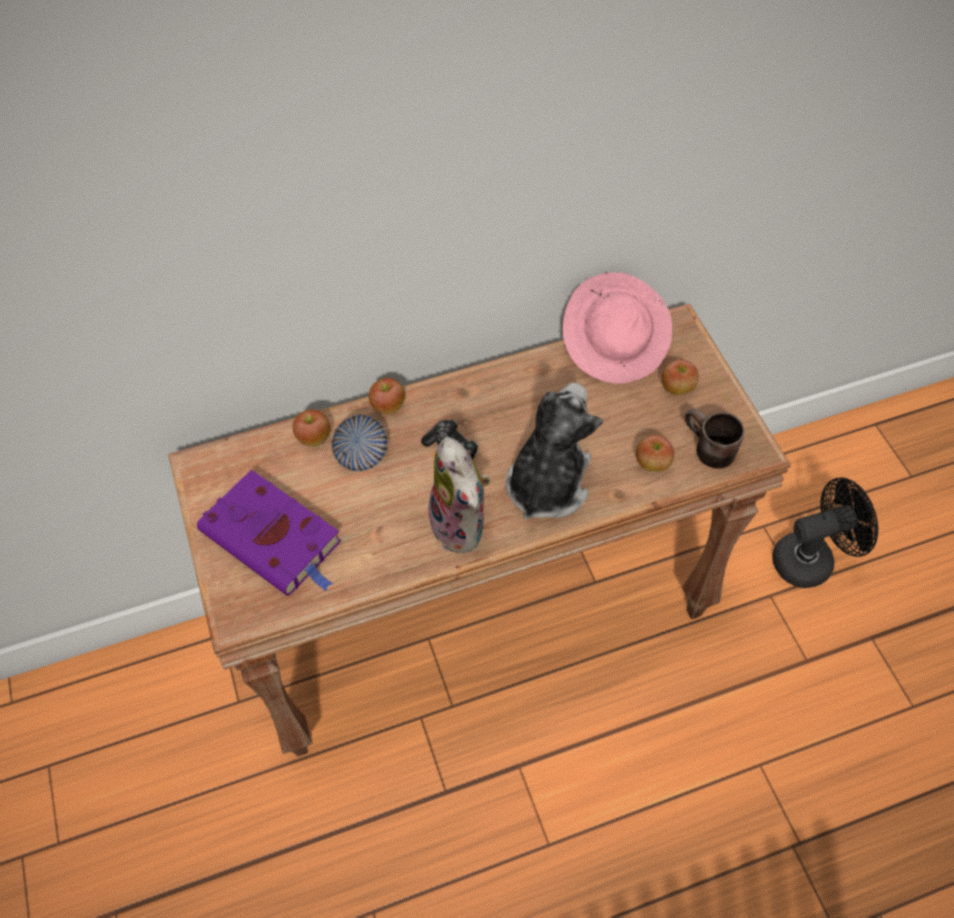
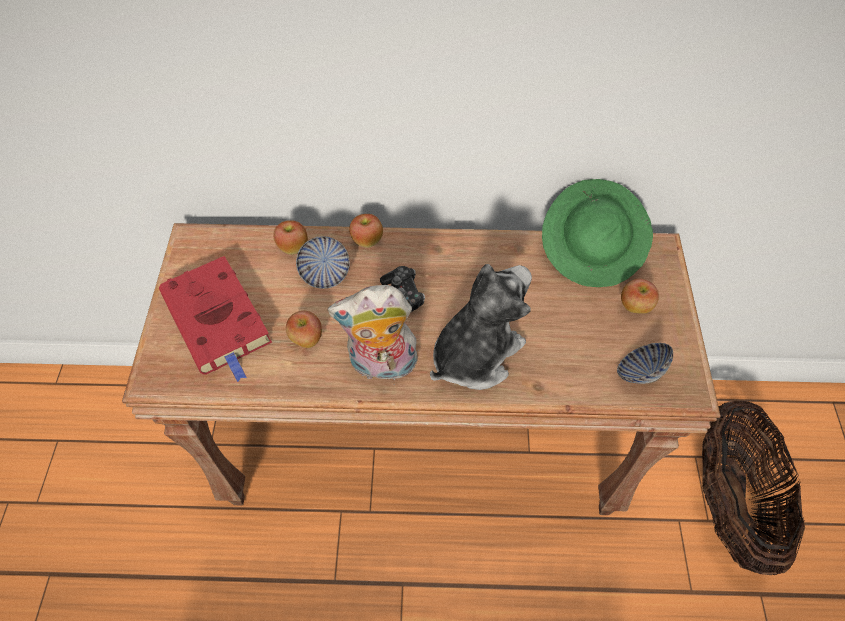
camera: 20 degrees right, 0 degrees up
(274, 538) = (219, 321): purple book -> red book
(462, 526) = (381, 366): plush toy -> plush toy turned 90 degrees clockwise
(615, 345) = (592, 250): pink hat -> green hat
(652, 464) = (581, 369): apple -> apple (306, 339)
(706, 450) = (639, 373): brown mug -> bowl
(811, 559) = (729, 501): black fan -> basket

